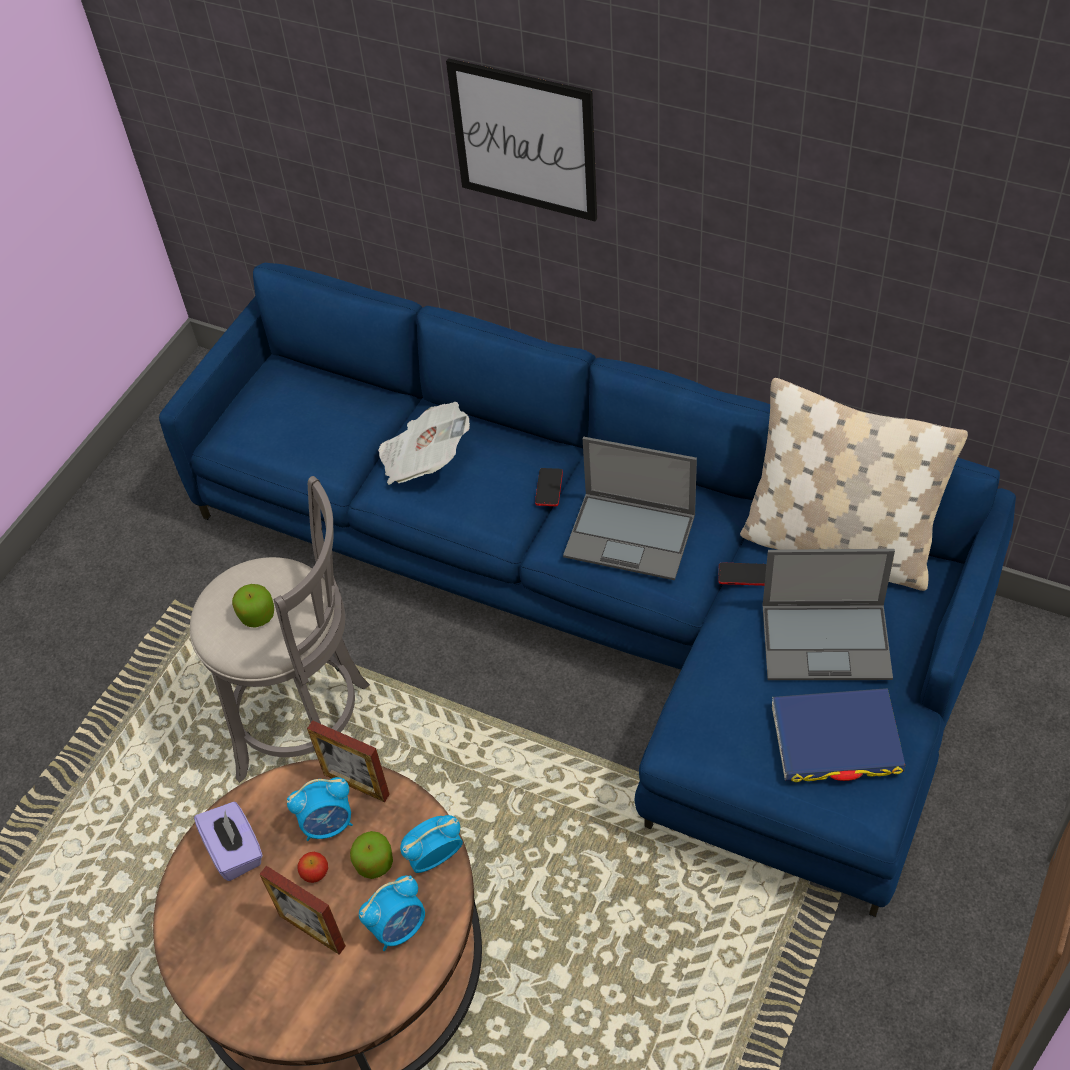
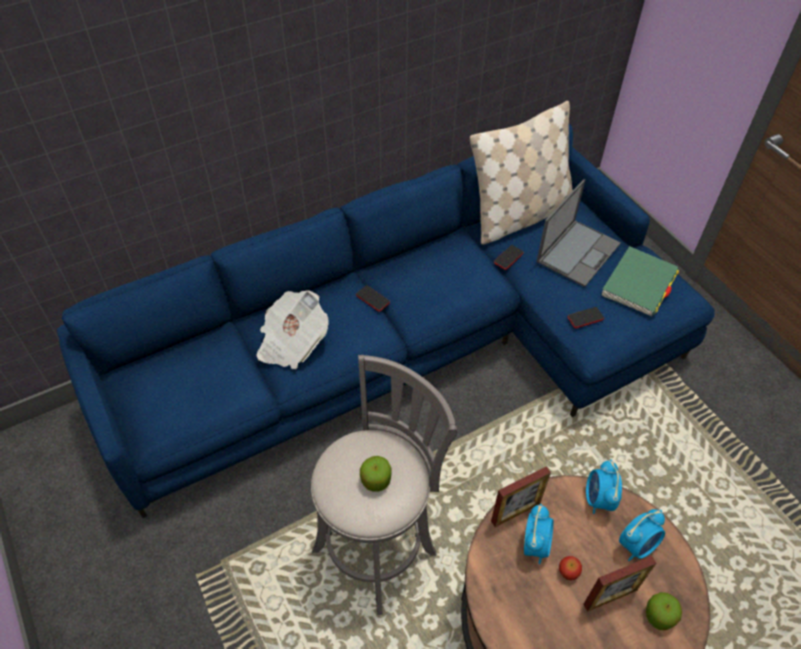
camera: 60 degrees left, 0 degrees up
(235, 851) = (518, 613): purple tissue box -> none
(374, 863) = (581, 534): apple -> apple (659, 616)
(399, 927) = (637, 545): alarm clock -> alarm clock turned 60 degrees clockwise
(524, 140) = (254, 80): picture -> none
(631, 536) = (443, 284): laptop -> none
(715, 709) = (585, 318): none -> phone
(836, 739) = (639, 284): blue book -> green book

